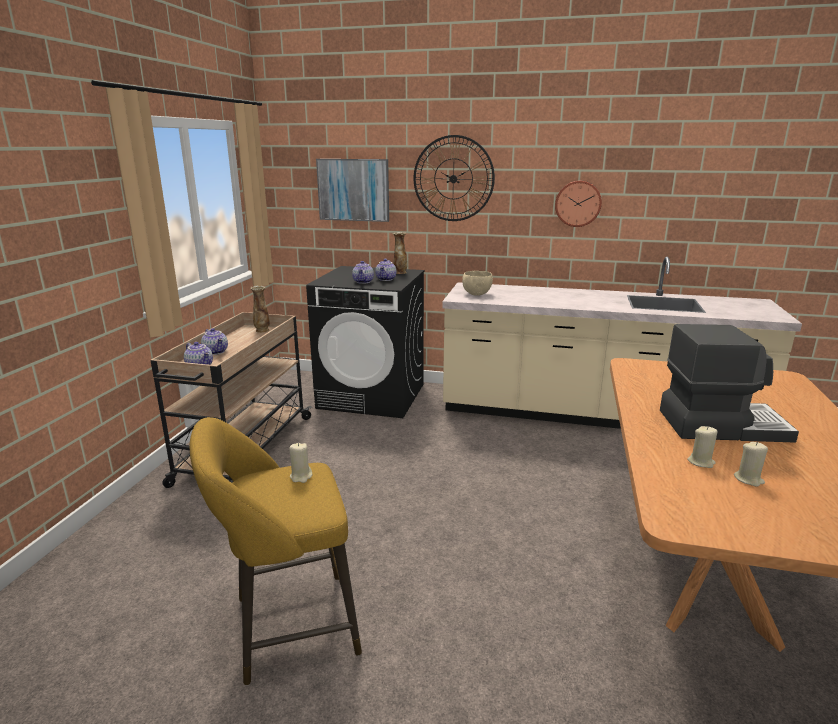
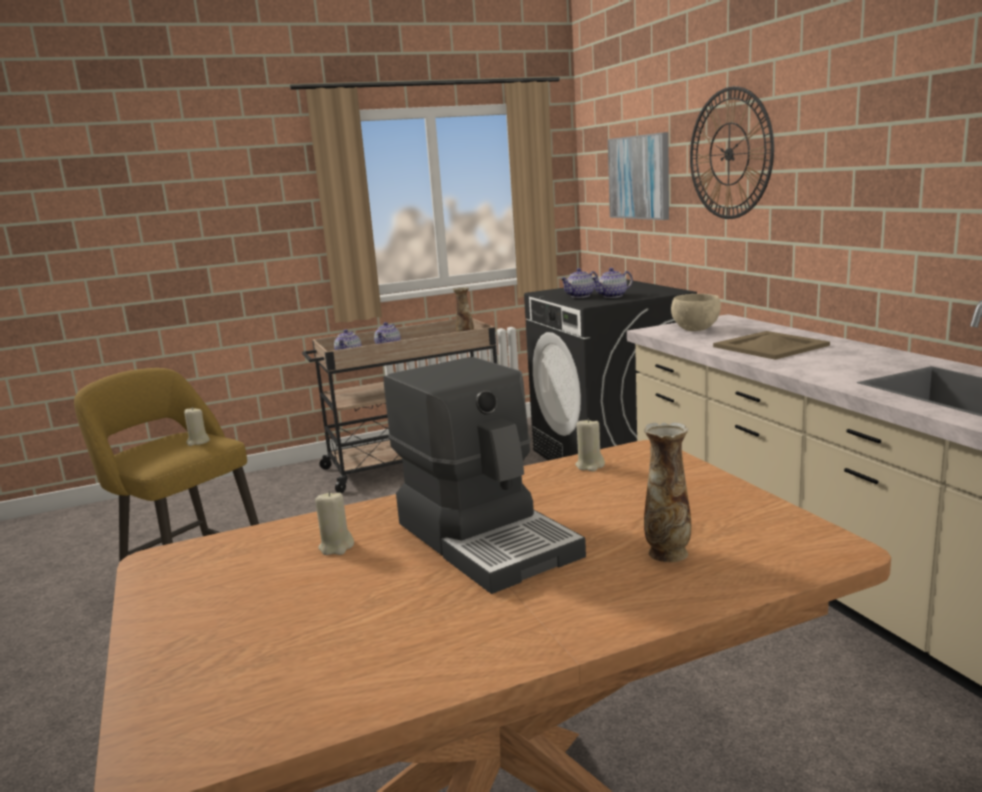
camera: 55 degrees right, 5 degrees down
(400, 273) = (655, 292): vase -> vase (667, 552)
(542, 297) = (770, 346): none -> beige tray
(578, 203) = (884, 185): wall clock -> none
(748, 479) = (311, 580): beige candle -> beige candle (590, 466)

